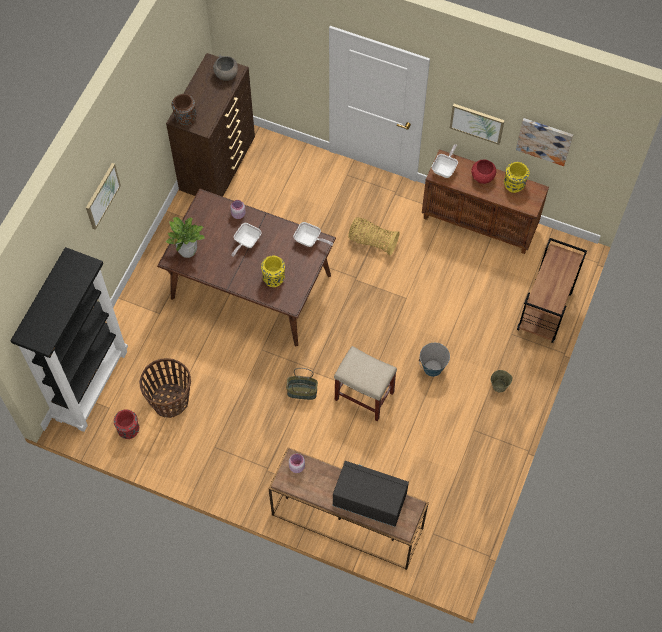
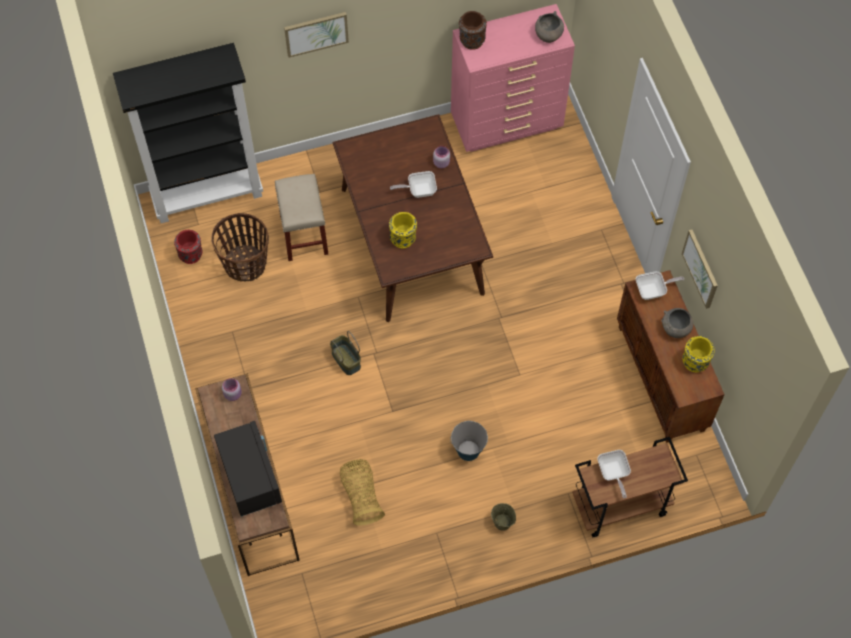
camera: 50 degrees right, 0 degrees up
(187, 252) = (366, 154): potted plant -> none
(219, 166) = (507, 123): brown dresser -> pink dresser
(310, 241) = (468, 238): frying pan -> frying pan (613, 474)
(363, 395) = (387, 413): beige stool -> beige stool (303, 234)
(372, 241) = (551, 302): basket -> basket (361, 496)
(482, 177) = (675, 329): red bowl -> grey bowl
(544, 140) = (736, 338): picture -> none

